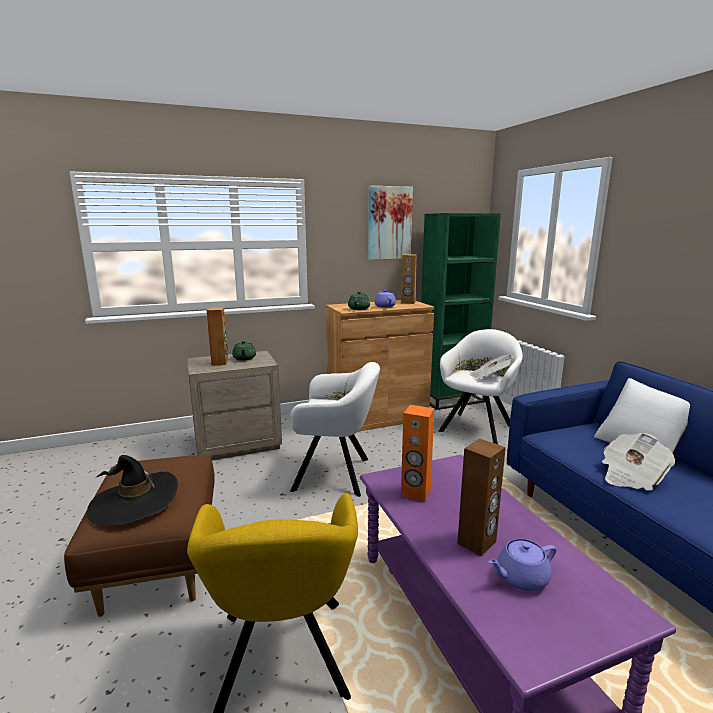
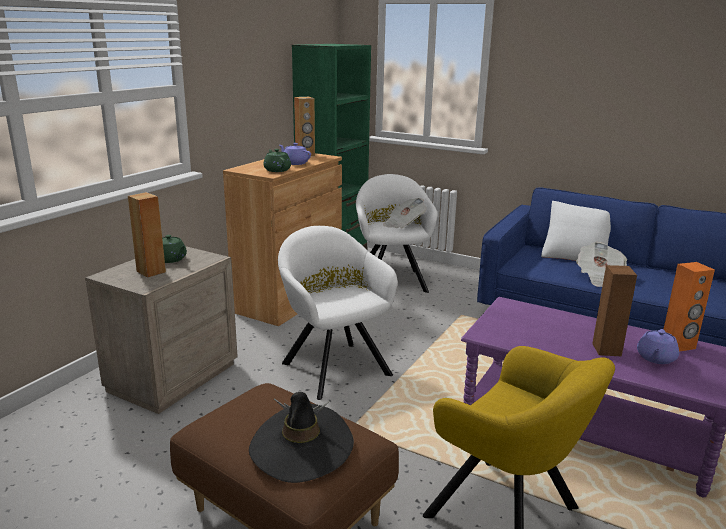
camera: 40 degrees left, 5 degrees up
(337, 474) = (333, 366): white armchair -> white armchair turned 90 degrees counterclockwise
(389, 223) = (260, 57): picture -> none
(415, 493) = (522, 334): orange speaker -> orange speaker (678, 345)

